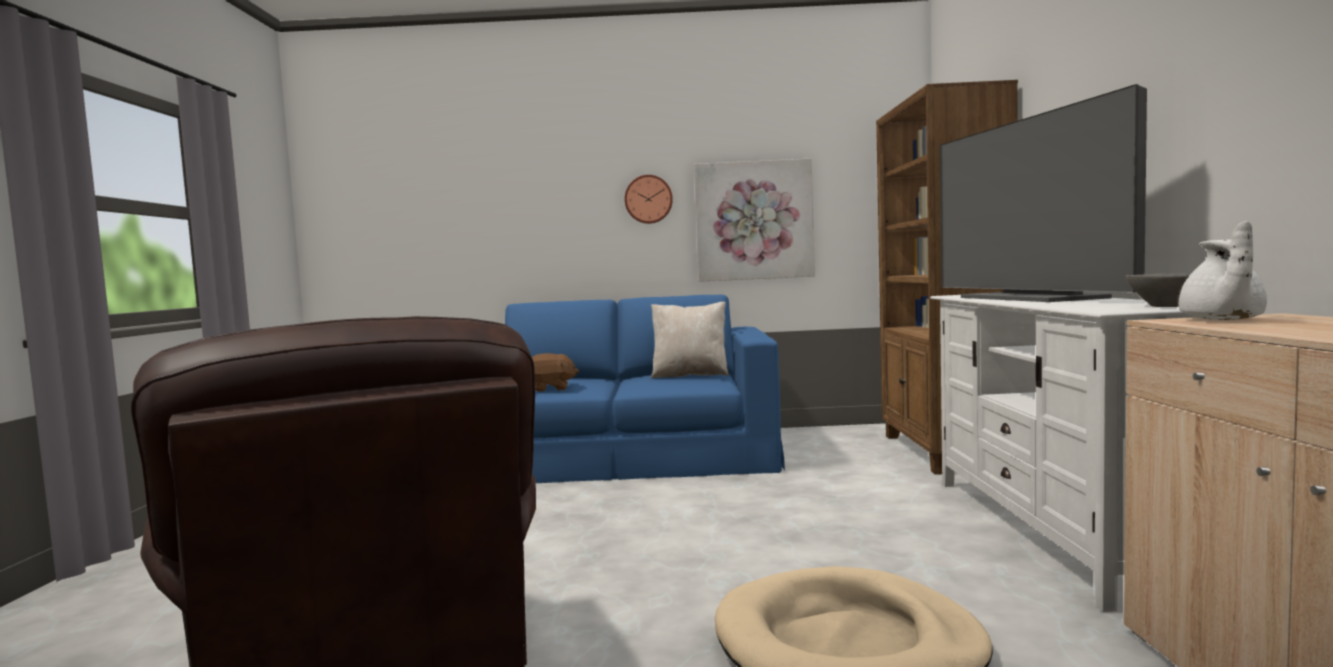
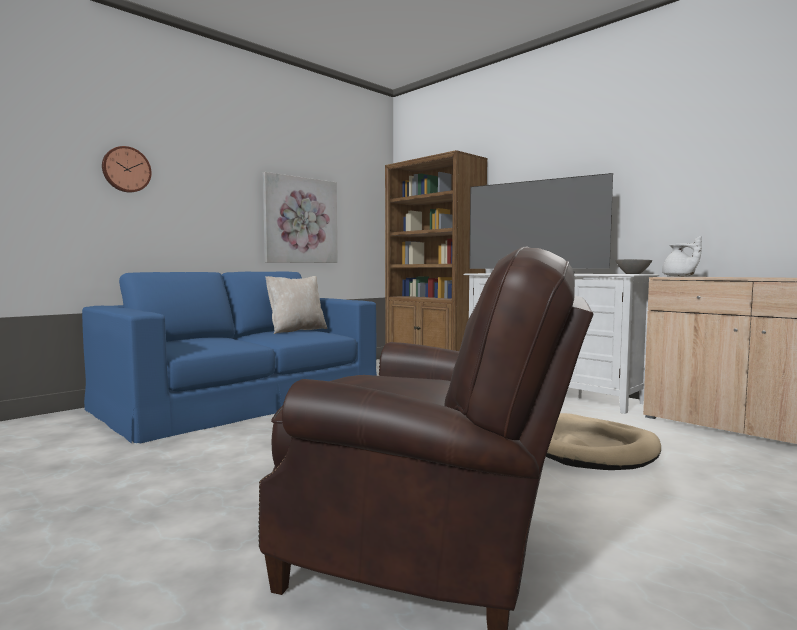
camera: 45 degrees left, 0 degrees up
(551, 389) = (214, 344): brown plush toy -> none
(648, 199) = (229, 193): wall clock -> wall clock (126, 169)

